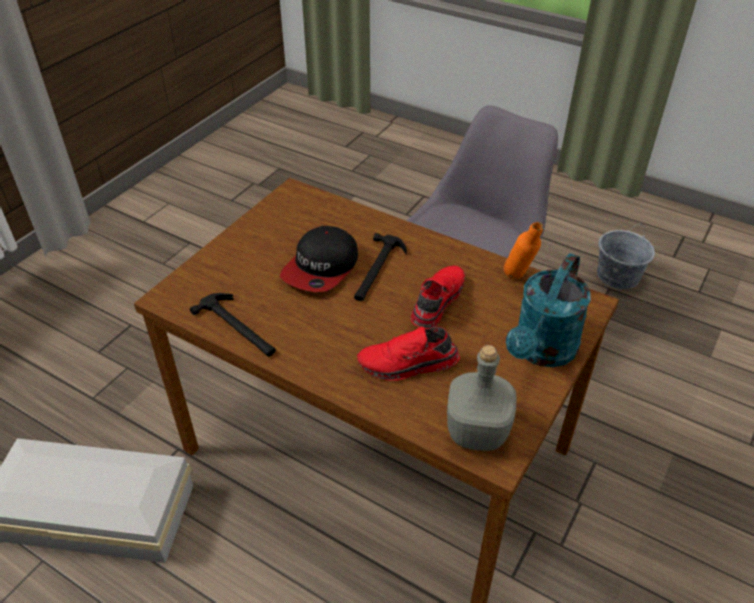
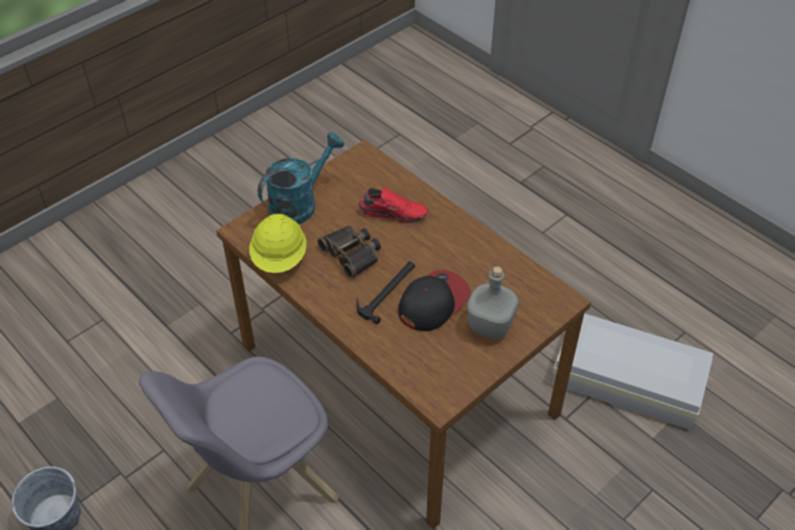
camera: 165 degrees left, 5 degrees up
(238, 327) = (507, 262): hammer -> none
(436, 301) = (352, 254): red shoe -> binoculars
(476, 431) = (368, 168): grey bottle -> grey bottle (490, 327)
(518, 280) = (280, 258): orange bottle -> yellow hard hat

